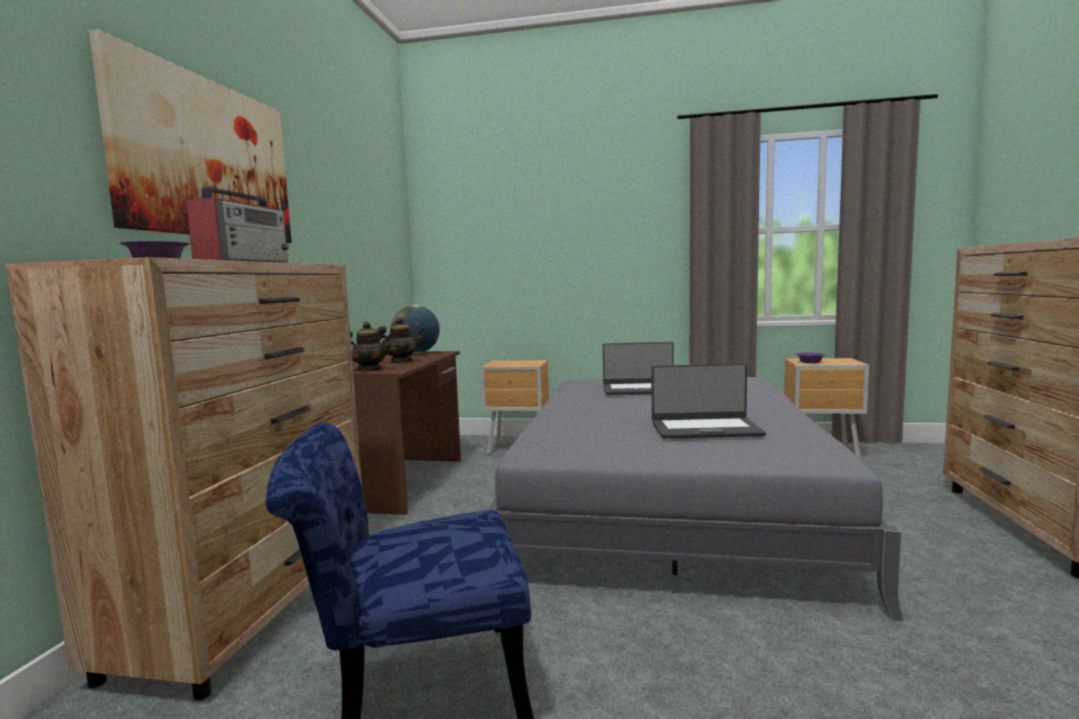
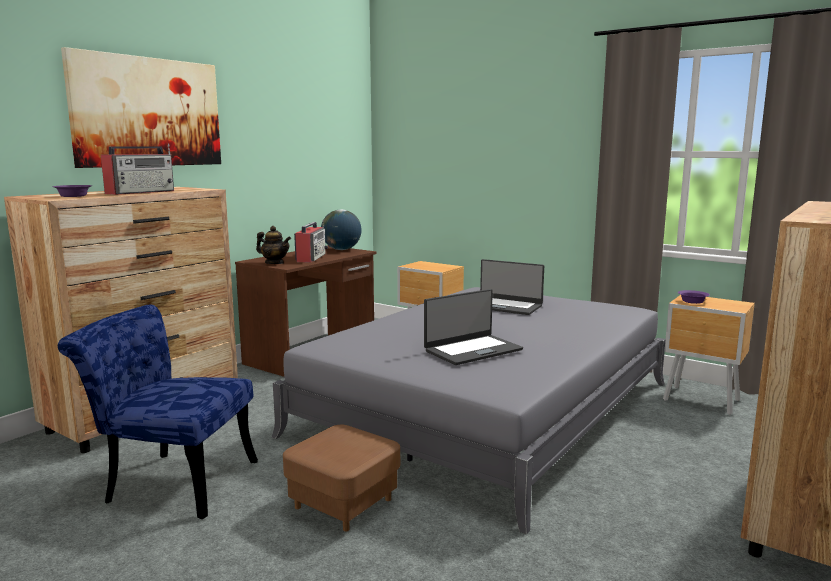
camera: 25 degrees right, 5 degrees up
(401, 361) = (311, 258): teapot -> radio
(681, 650) = (343, 503): none -> brown ottoman
(705, 429) = (472, 350): laptop -> laptop turned 60 degrees counterclockwise

